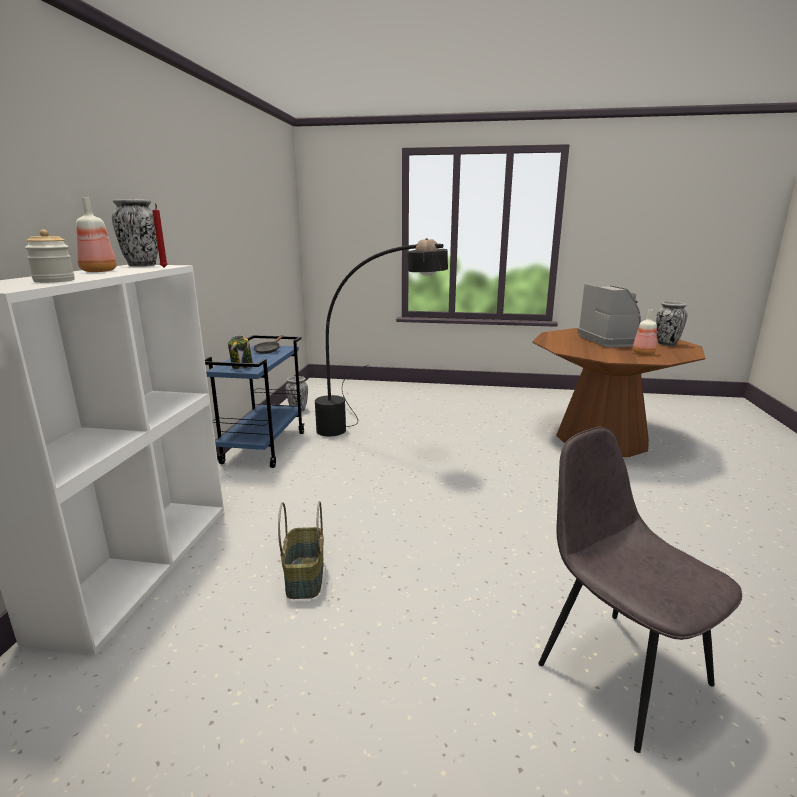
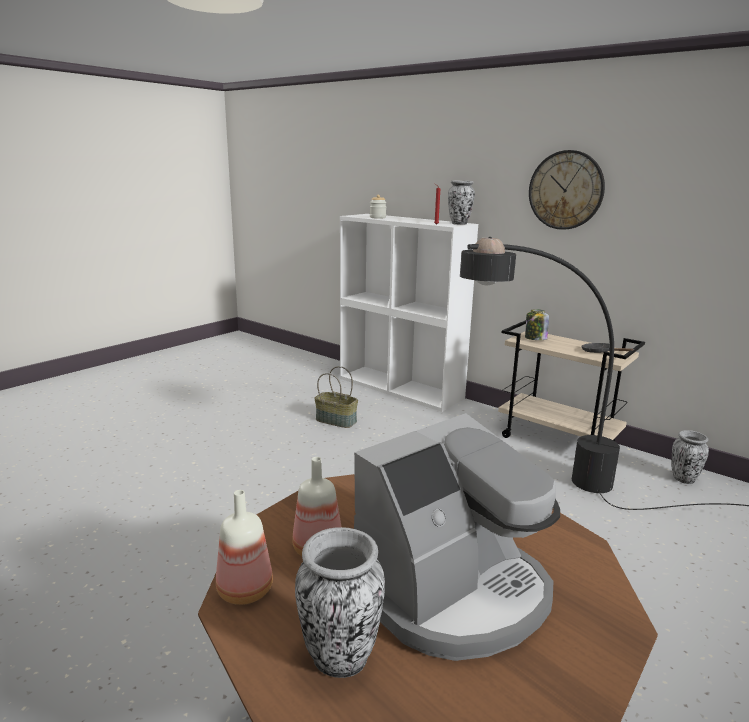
camera: 120 degrees right, 0 degrees up
(99, 271) = (424, 220): bottle -> bottle (243, 590)
(186, 210) = (566, 190): none -> wall clock
(264, 447) = (558, 441): blue cart -> beige cart
(613, 340) = (452, 592): coffee machine -> coffee machine turned 60 degrees counterclockwise
(619, 670) = (143, 476): grey chair -> none

